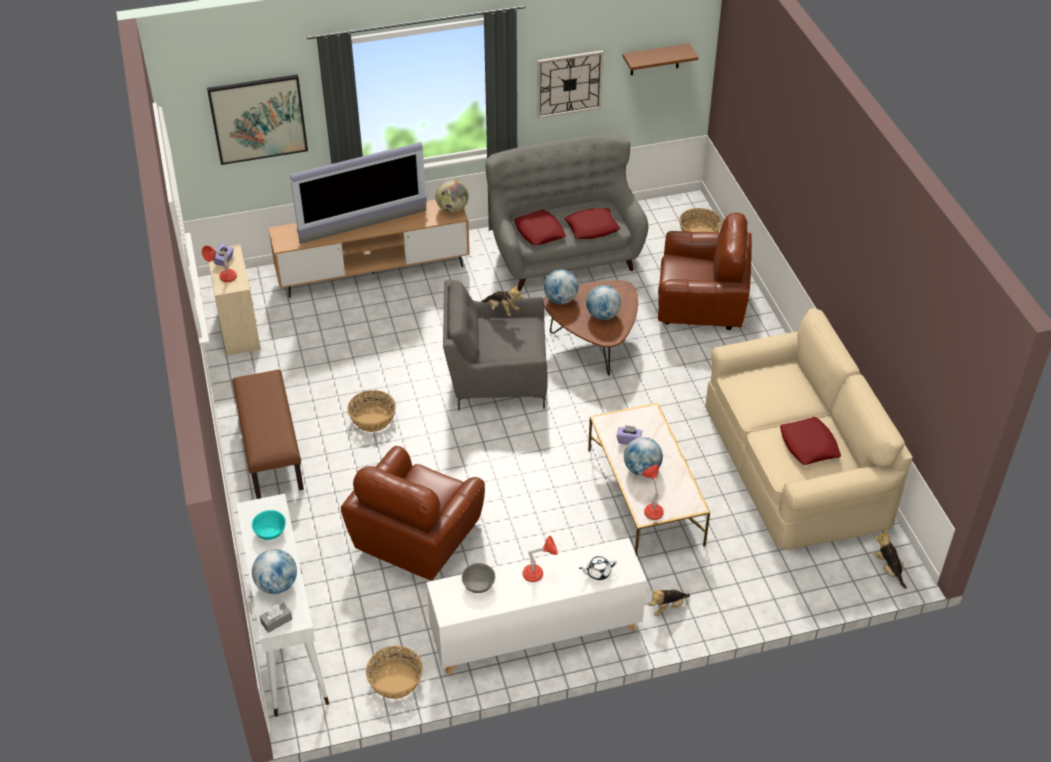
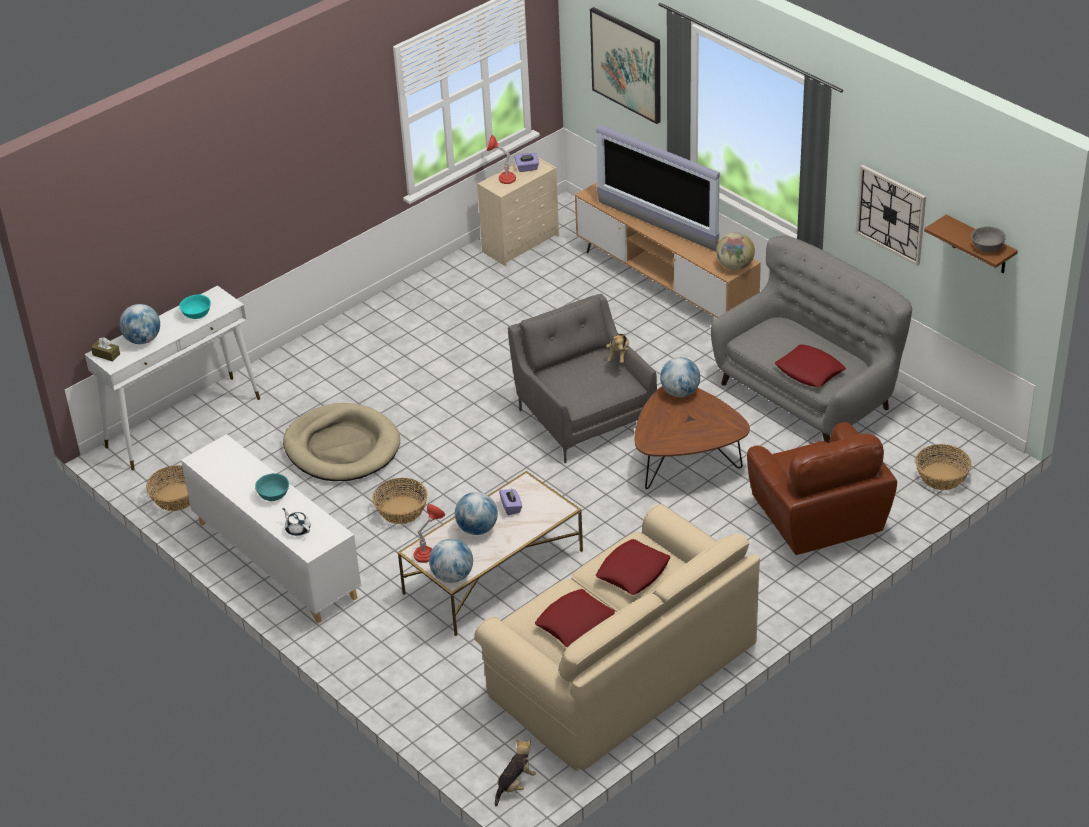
camera: 65 degrees right, 5 degrees down
(270, 450) = (386, 324): brown bench -> none
(276, 621) = (106, 354): grey tissue box -> brown tissue box
(372, 419) = (467, 364): basket -> basket (401, 510)
(417, 537) = (342, 447): brown armchair -> beige dog bed
(478, 585) = (240, 464): grey bowl -> grey bowl (987, 247)
(539, 232) = (769, 340): red pillow -> red pillow (633, 572)
(539, 574) = (274, 494): red table lamp -> turquoise bowl
(602, 315) = (680, 428): globe -> globe (452, 576)
(667, 607) = (358, 635): plush toy -> none

